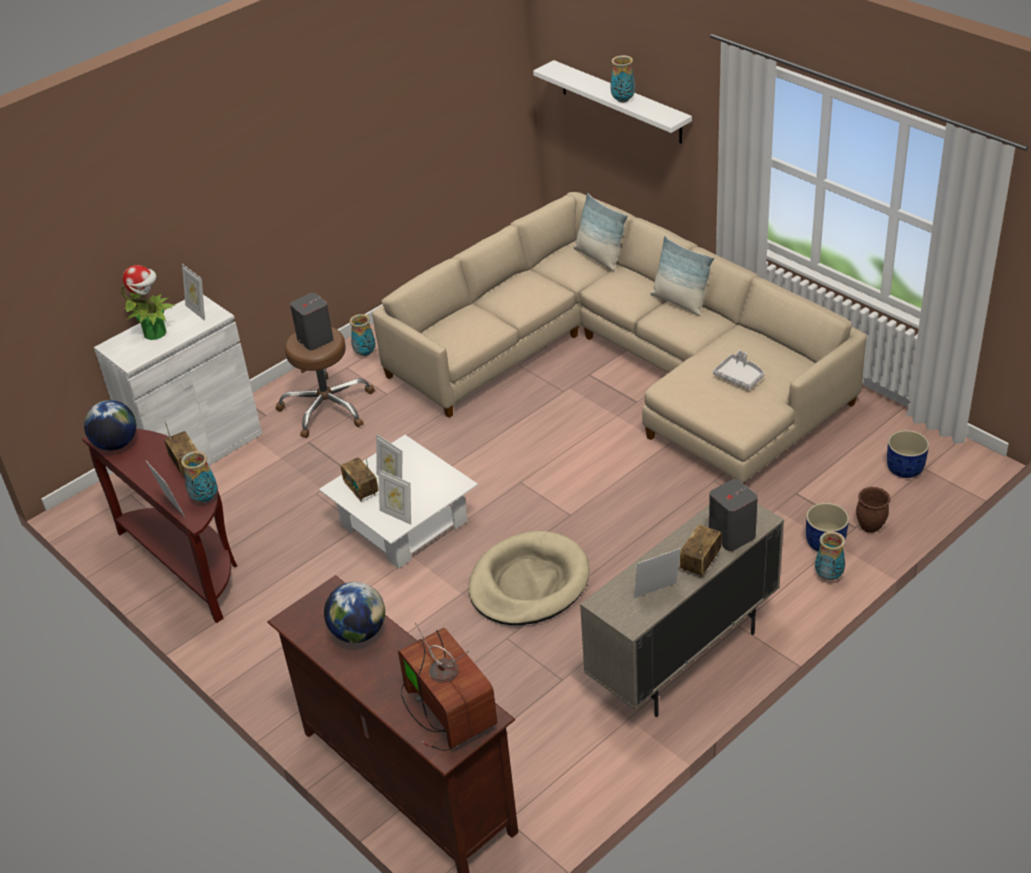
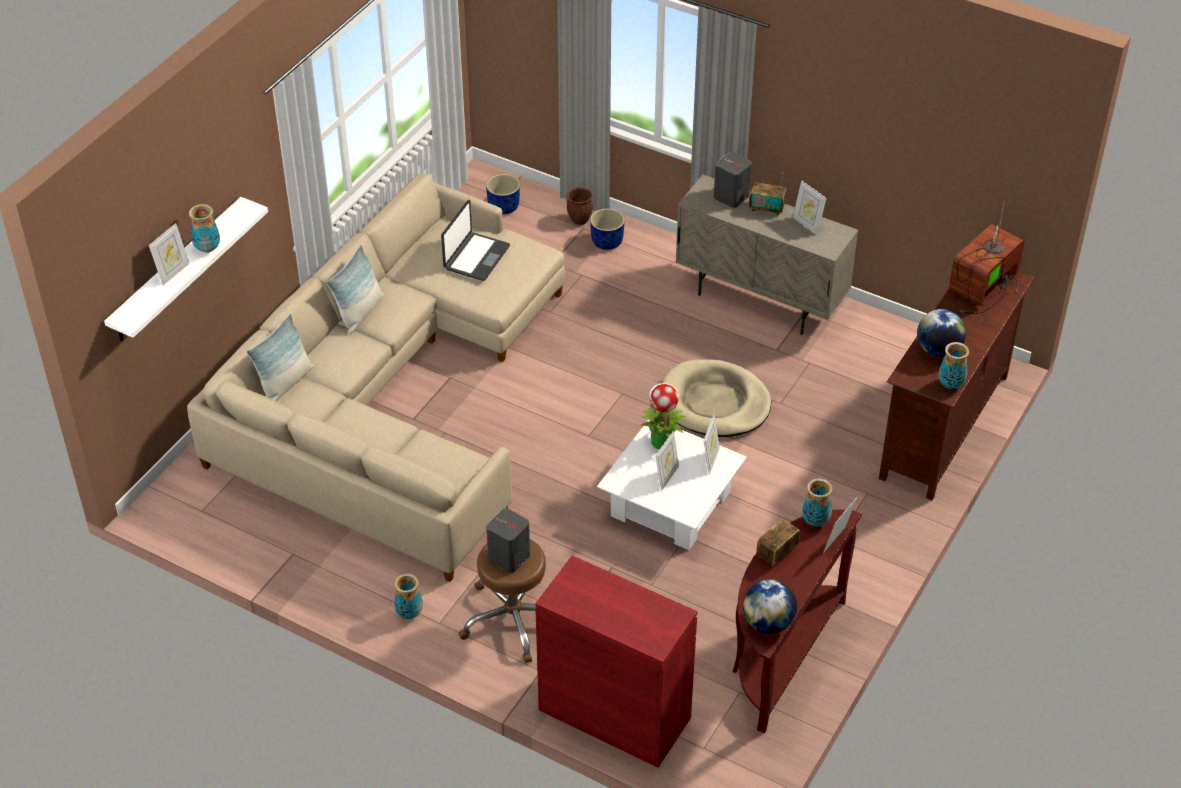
camera: 110 degrees left, 5 degrees up
(156, 333) = (622, 612): potted plant -> potted plant (661, 441)
(197, 449) = (614, 714): white cabinet -> red cabinet
(198, 311) = (573, 589): picture frame -> picture frame (173, 273)
(361, 489) = (686, 495): radio -> none
(739, 377) = (476, 257): grey tray -> laptop
(828, 576) = (644, 237): vase -> vase (951, 385)

